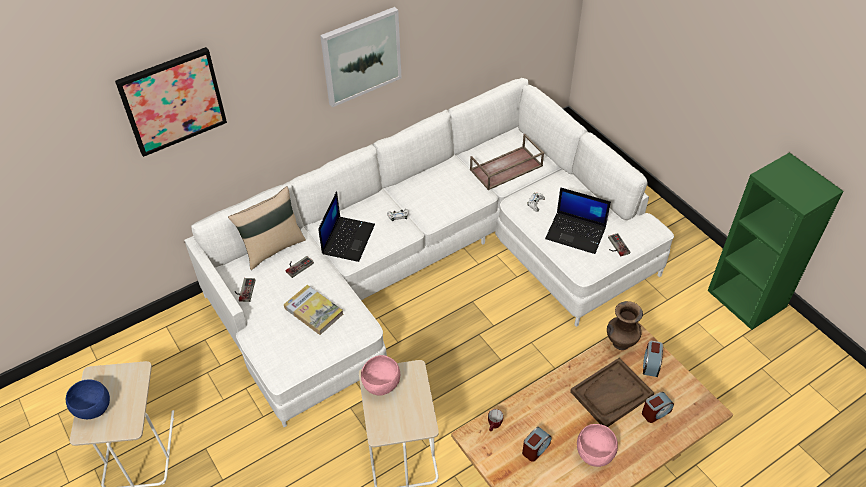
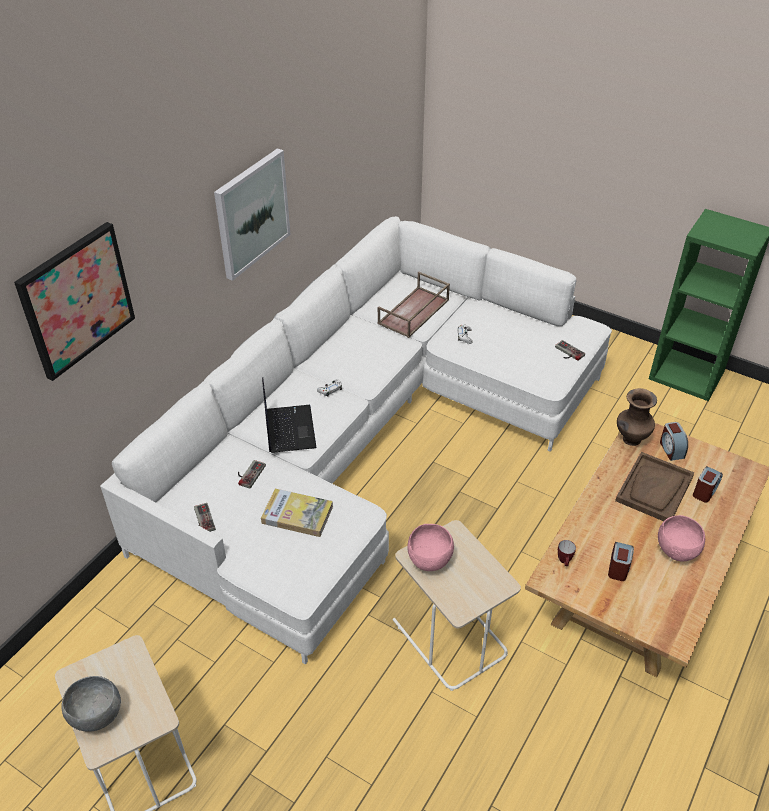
camera: 25 degrees left, 5 degrees down
(93, 409) = (97, 716): blue bowl -> grey bowl
(272, 248) = (207, 465): beige pillow -> none
(576, 233) = (522, 352): laptop -> none

